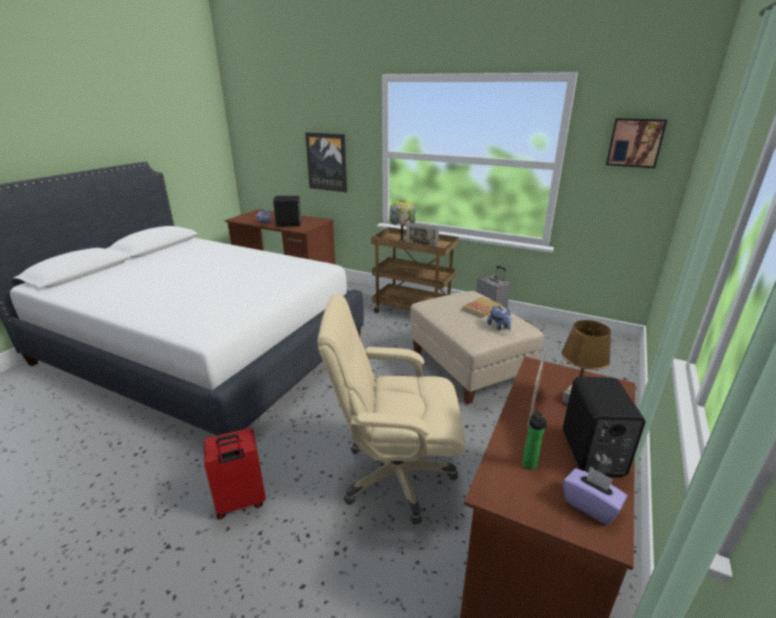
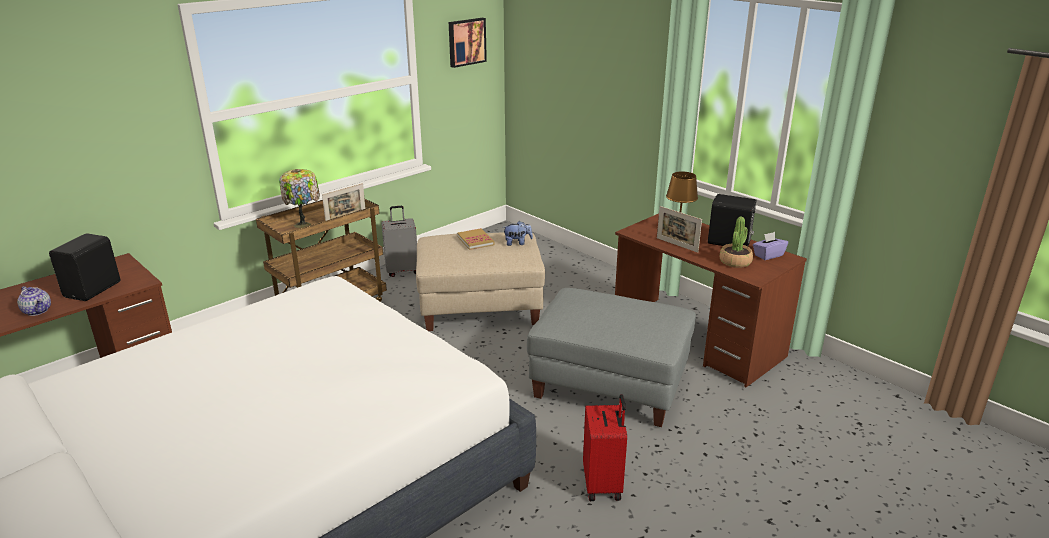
camera: 70 degrees left, 0 degrees up
(327, 162) = (93, 161): picture -> none
(395, 476) = (609, 385): beige office chair -> grey ottoman
(530, 466) = (735, 262): bottle -> potted plant

